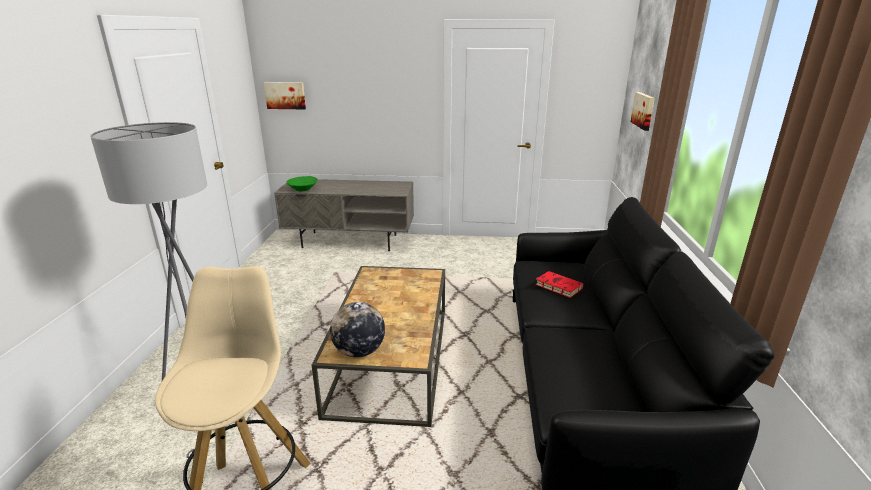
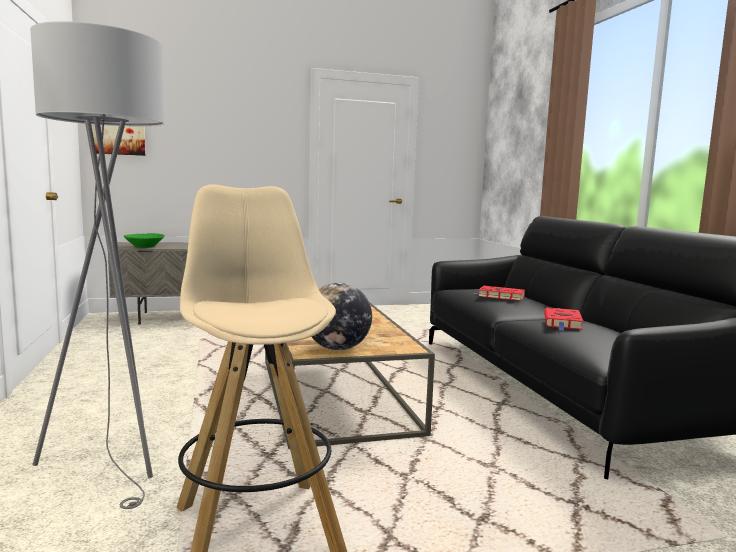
camera: 20 degrees left, 15 degrees down
(573, 347) = (562, 323): none -> red book
(644, 110) = (517, 154): picture -> none

